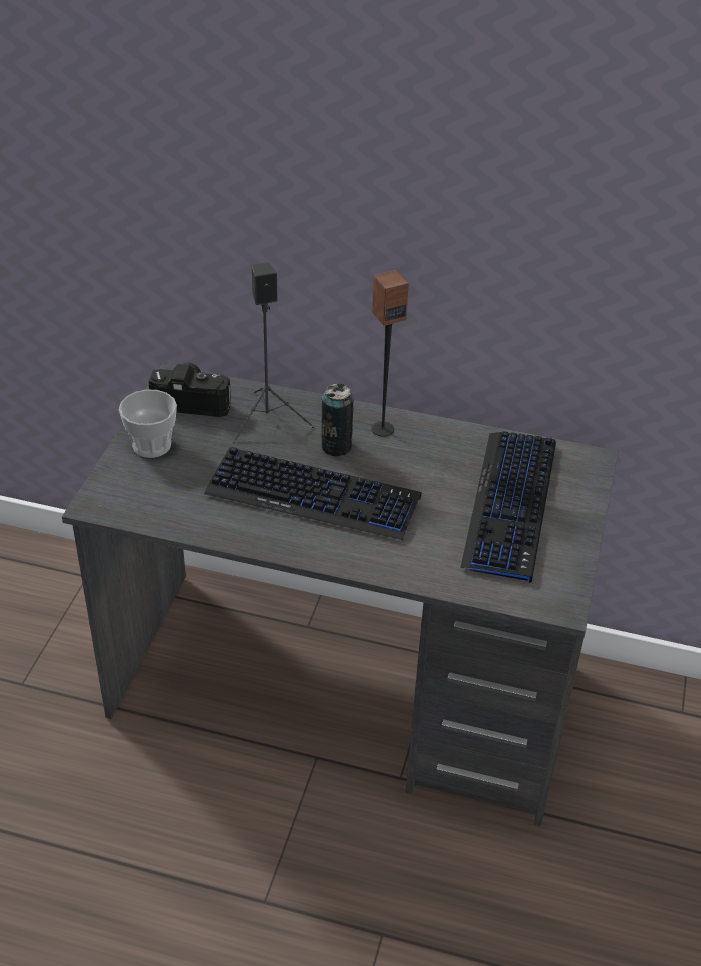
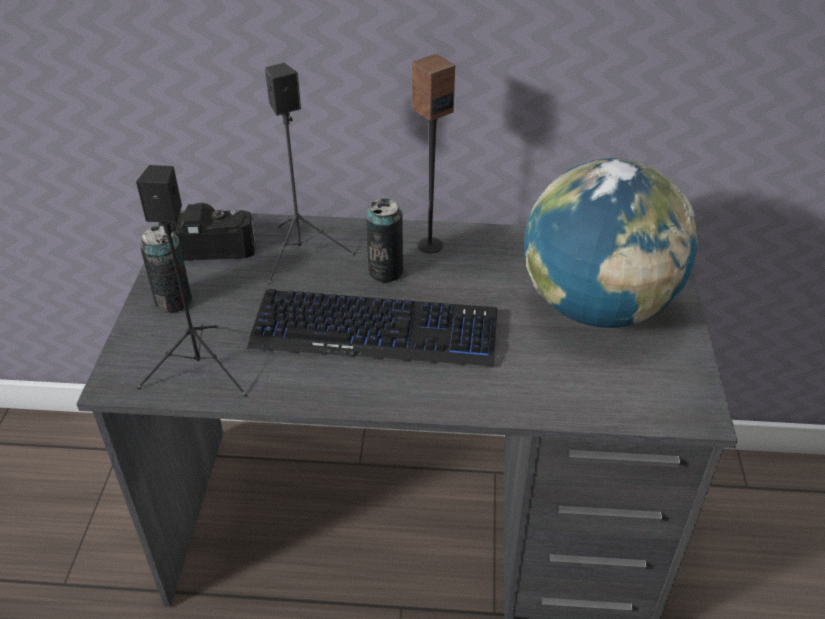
camera: 10 degrees left, 0 degrees up
(152, 445) = (173, 301): cup -> can
(164, 505) = (201, 369): none -> black speaker
(510, 505) = (596, 307): keyboard -> globe

